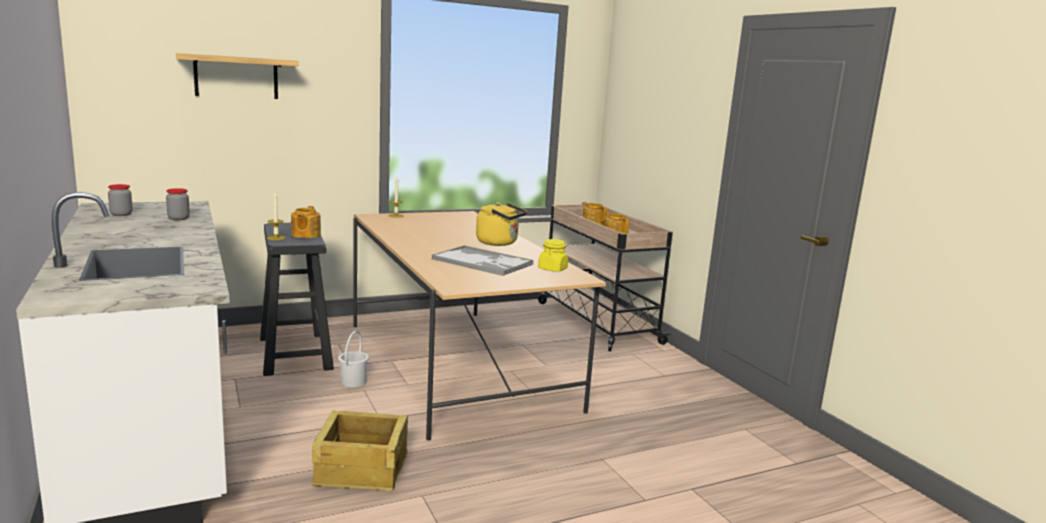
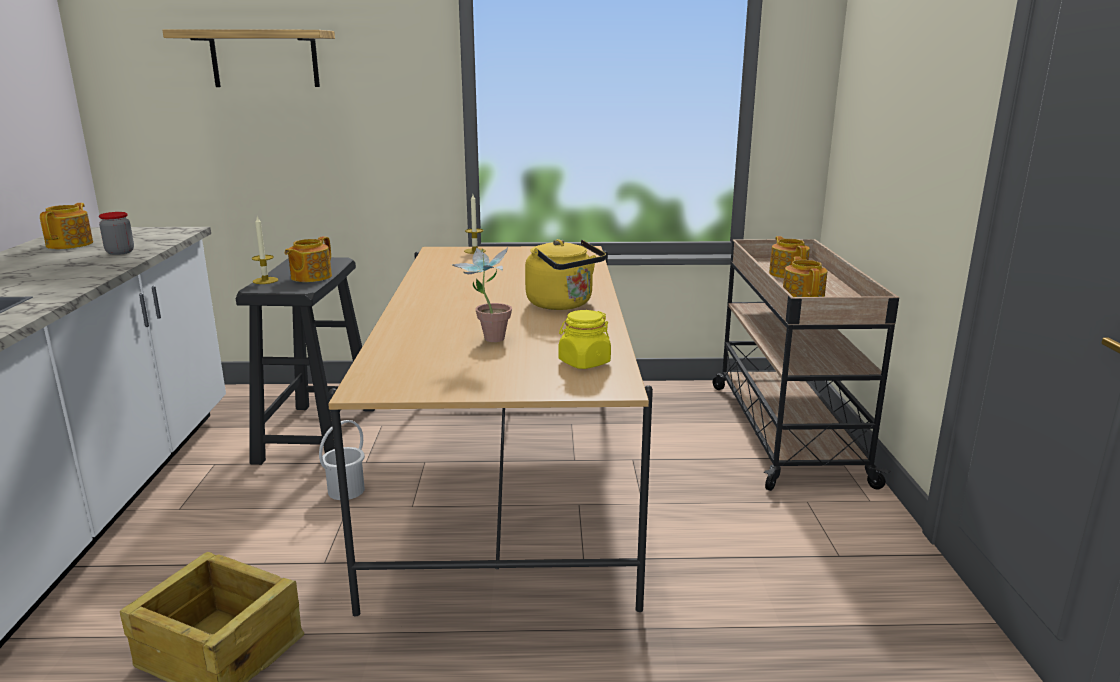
camera: 25 degrees right, 5 degrees up
(121, 214) = (71, 244): jar -> teapot
(483, 262) = (486, 340): tray -> potted plant

